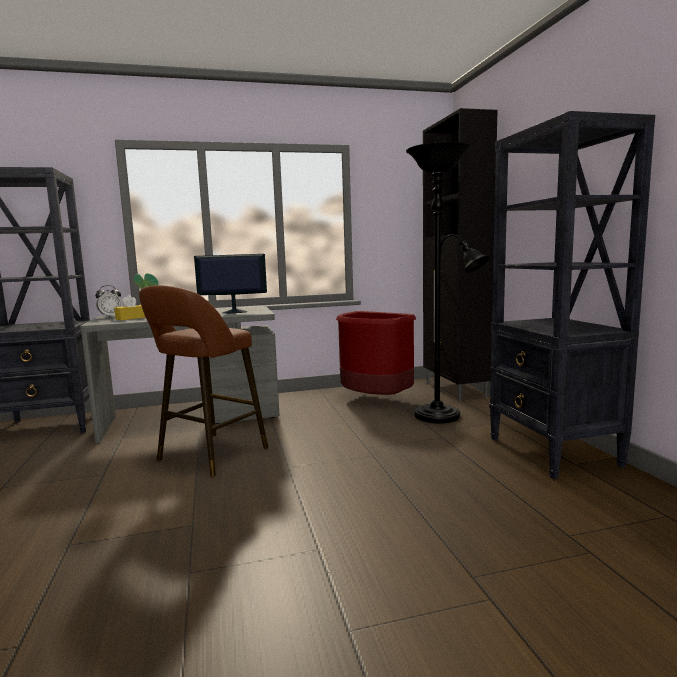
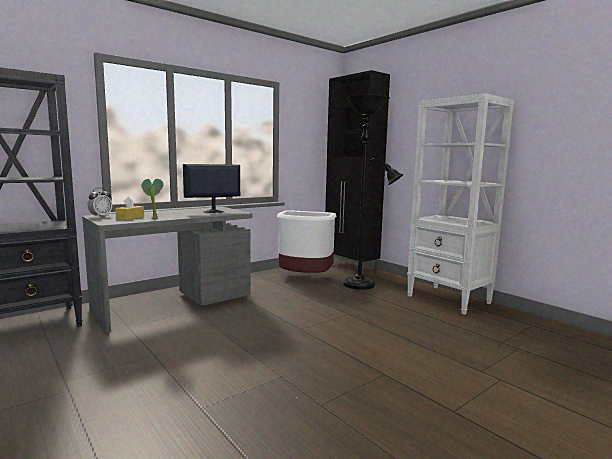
camera: 25 degrees left, 0 degrees up
(208, 456) = (229, 330): brown stool -> none
(375, 400) = (305, 277): red trash can -> white trash can
(553, 452) = (449, 300): black bookcase -> white bookcase

